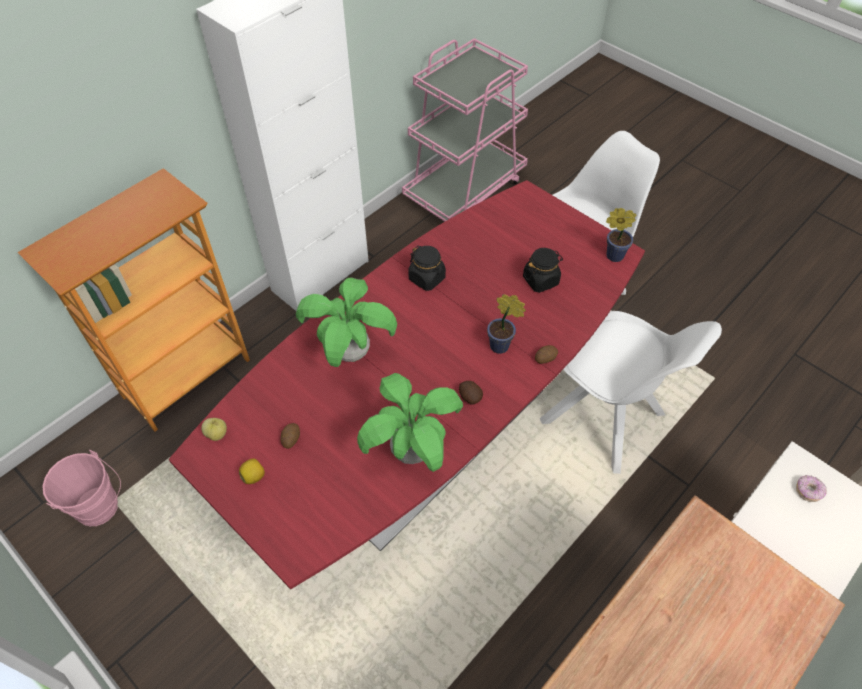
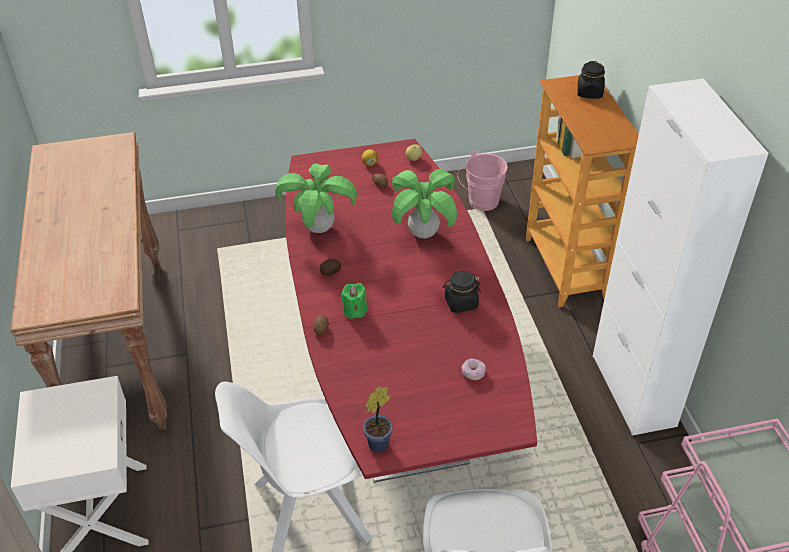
camera: 125 degrees right, 10 degrees down
(502, 347) = (354, 311): potted plant -> green candle
(541, 280) = (397, 372): black jar -> black jar (589, 93)
(808, 491) = (80, 442): donut -> donut (473, 373)

